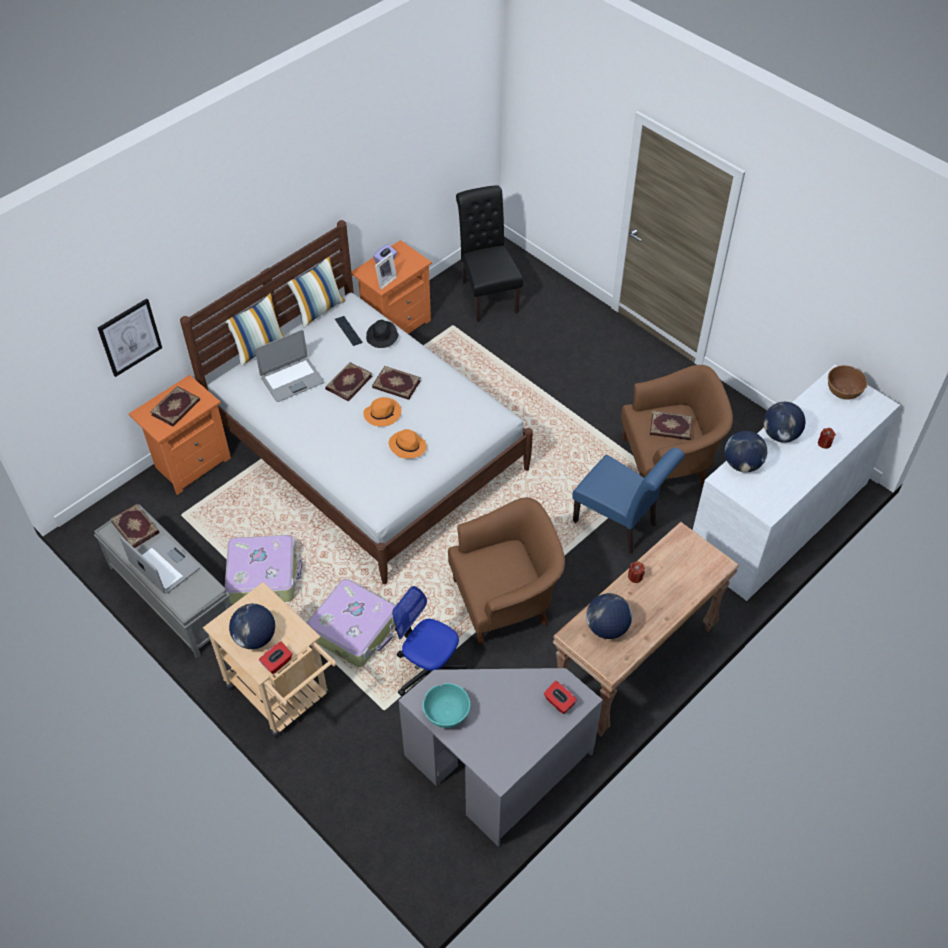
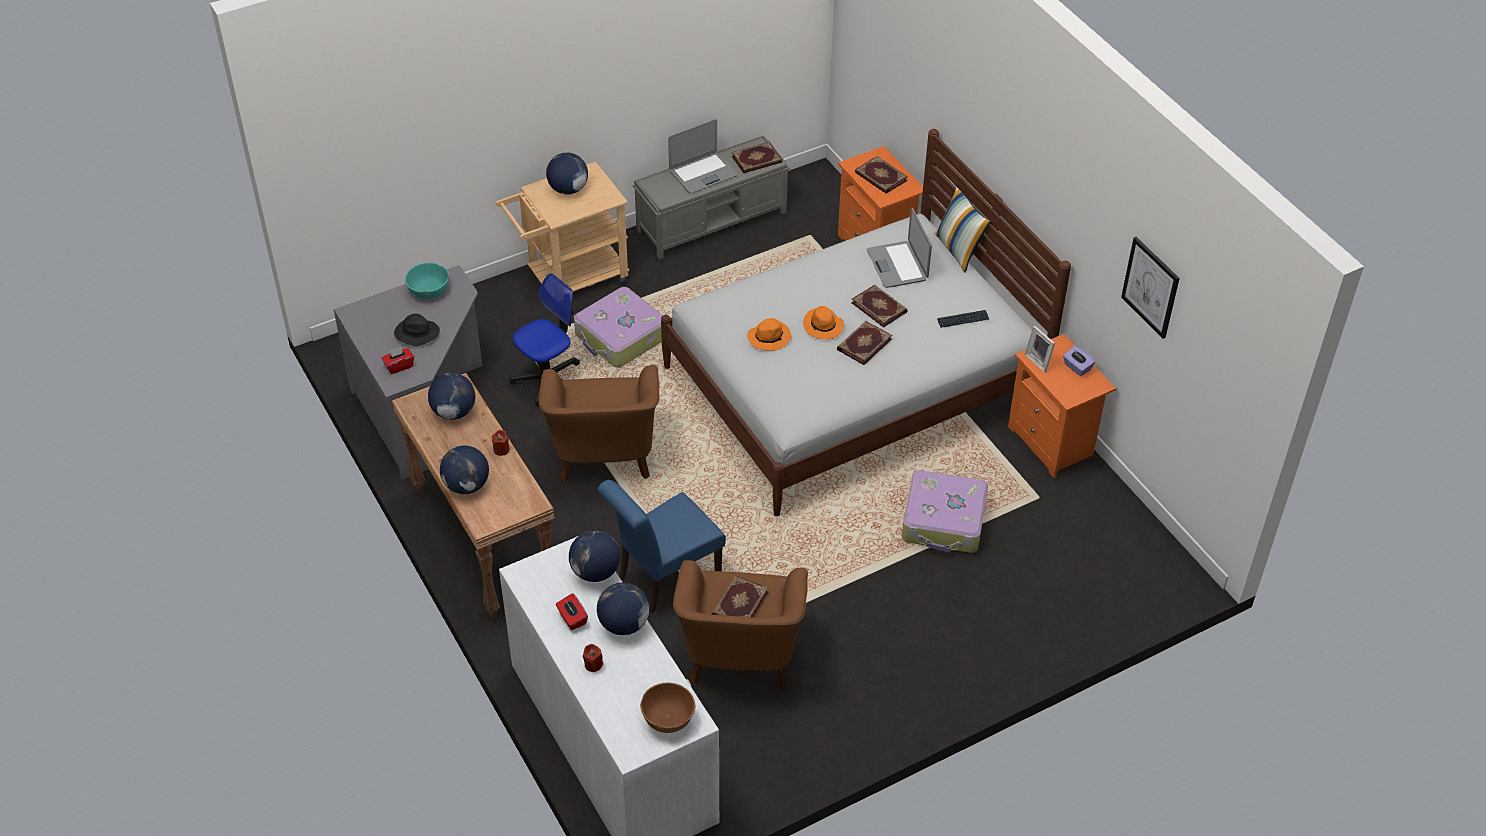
camera: 105 degrees right, 5 degrees down
(130, 337) = (907, 86): picture -> picture (1150, 287)
(264, 576) = (711, 283): suitcase -> suitcase (944, 521)
(277, 663) = (535, 198): red tissue box -> red tissue box (572, 619)
(319, 309) = (1010, 304): pillow -> none
(382, 337) = (946, 346): black hat -> black hat (416, 334)
(487, 294) = (1092, 546): black chair -> none
(686, 589) = (467, 486): none -> globe

